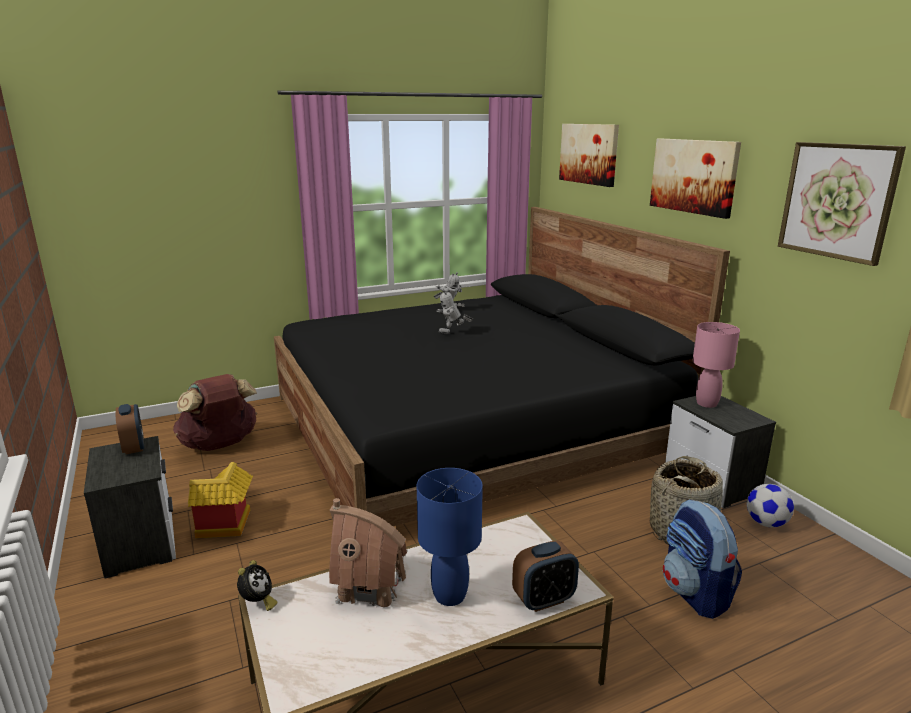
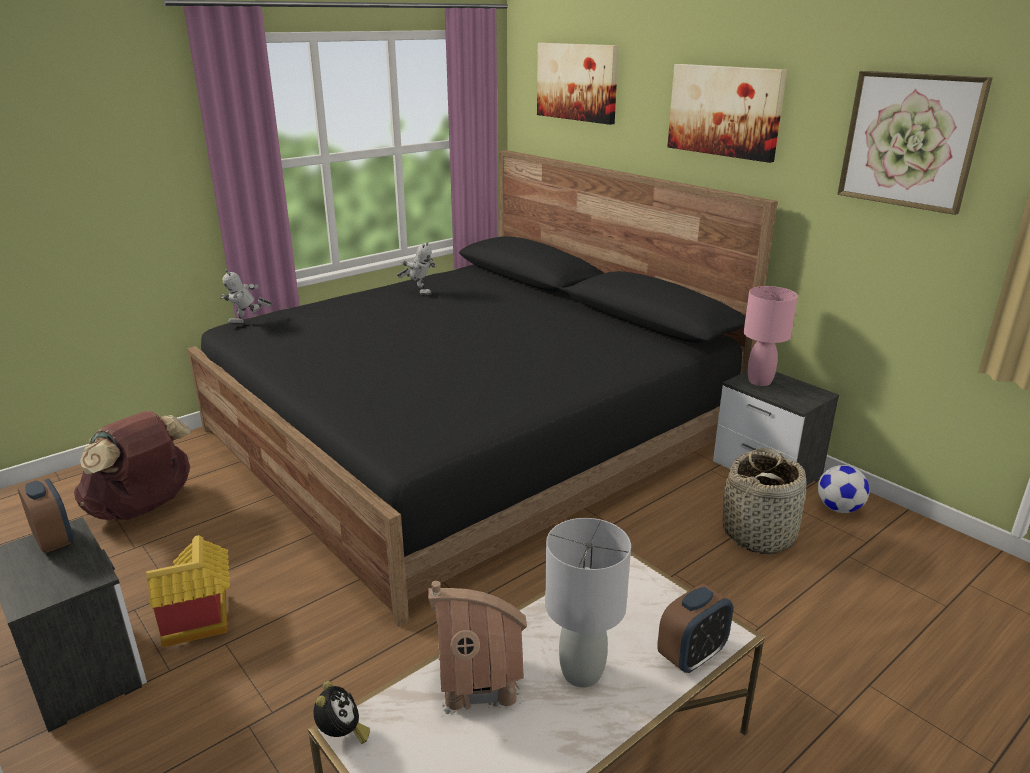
camera: 15 degrees left, 5 degrees up
(450, 596) = (582, 673): blue table lamp -> grey table lamp
(453, 334) = (442, 324): toy robot -> toy robot (248, 324)
(695, 593) = (800, 604): backpack -> none

